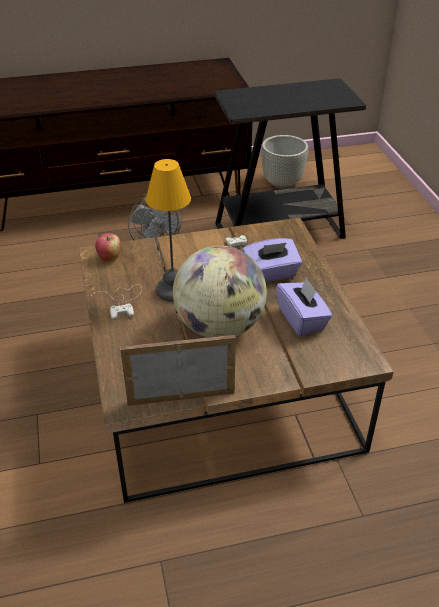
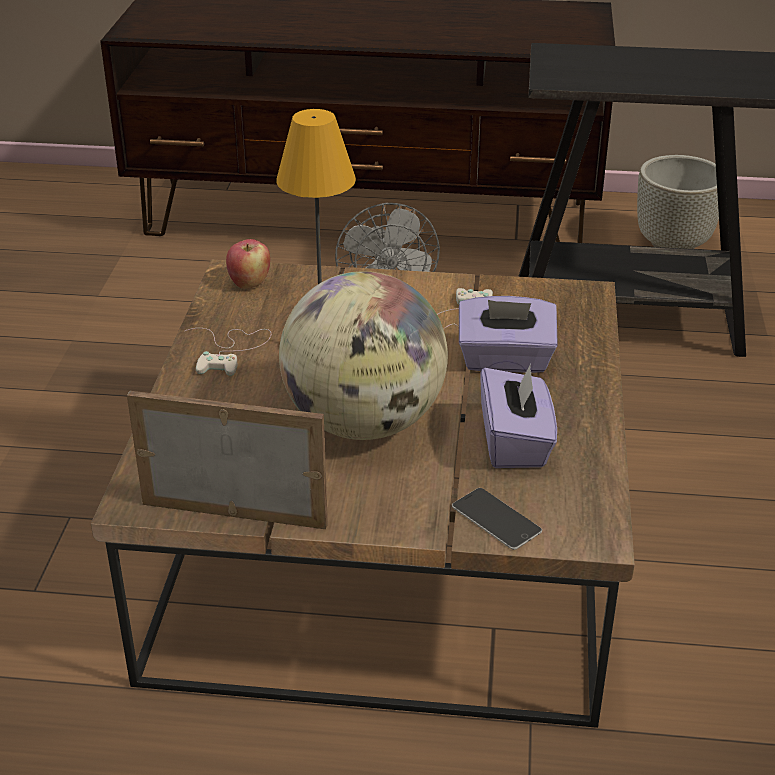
camera: 20 degrees right, 5 degrees down
(316, 364) = (496, 519): none -> phone

